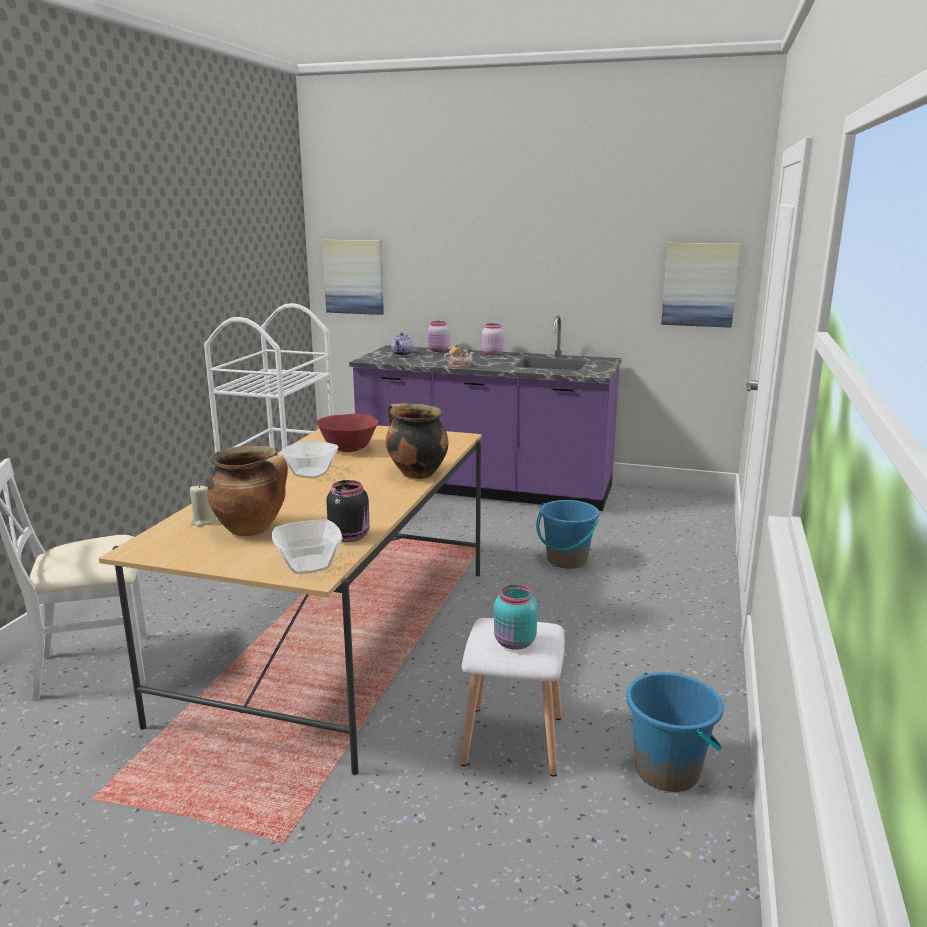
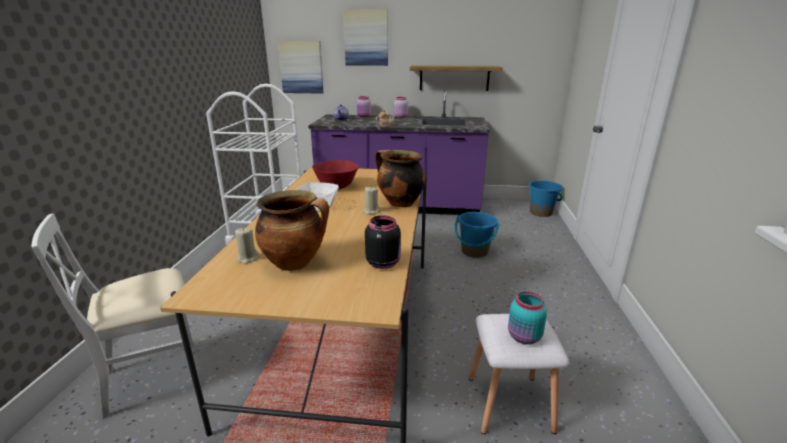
camera: 10 degrees left, 5 degrees up
(309, 564) = (365, 295): bowl -> none
(373, 482) = (371, 212): none -> beige candle
(575, 297) = (454, 78): none -> shelf
(667, 770) = (631, 415): blue bucket -> blue bucket (541, 212)
(699, 284) = (535, 67): picture -> picture (366, 38)

